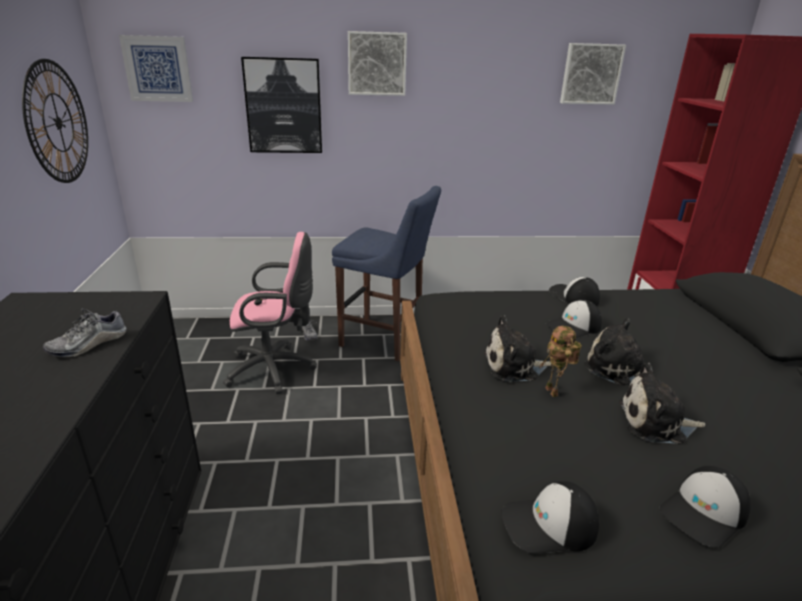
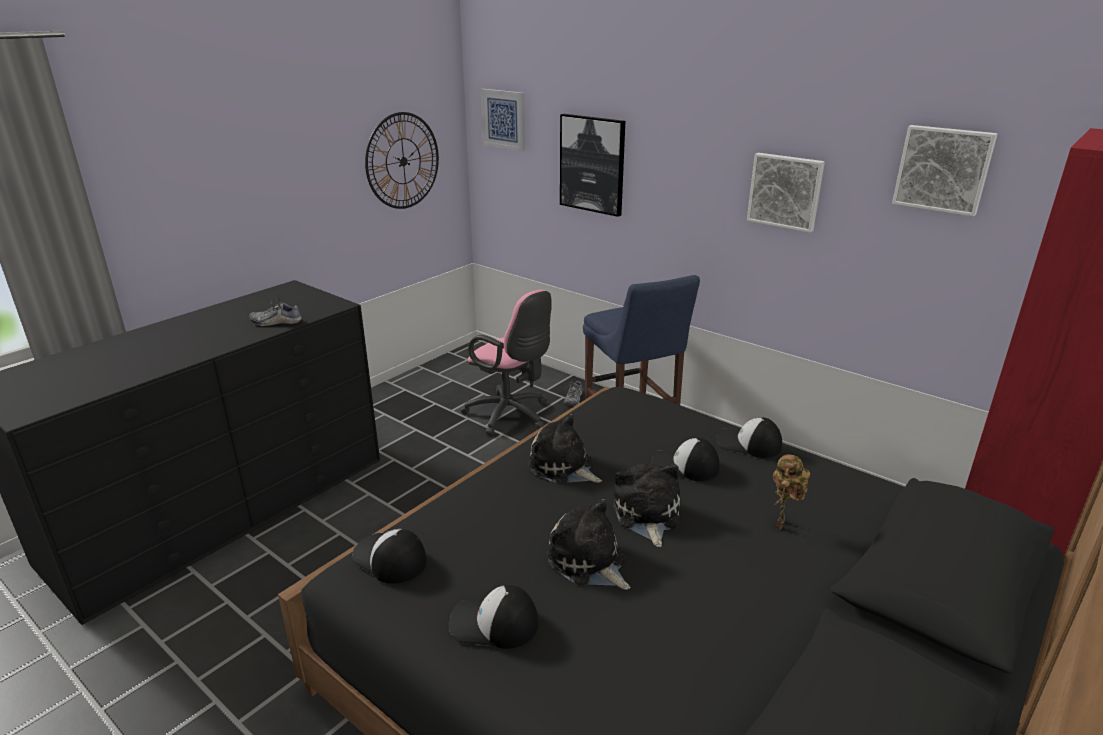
camera: 45 degrees right, 0 degrees up
(377, 64) = (678, 131): picture -> picture (785, 191)
(554, 392) = (555, 499): toy robot -> toy robot (781, 525)
(573, 297) = (748, 443): cap -> cap turned 75 degrees counterclockwise

